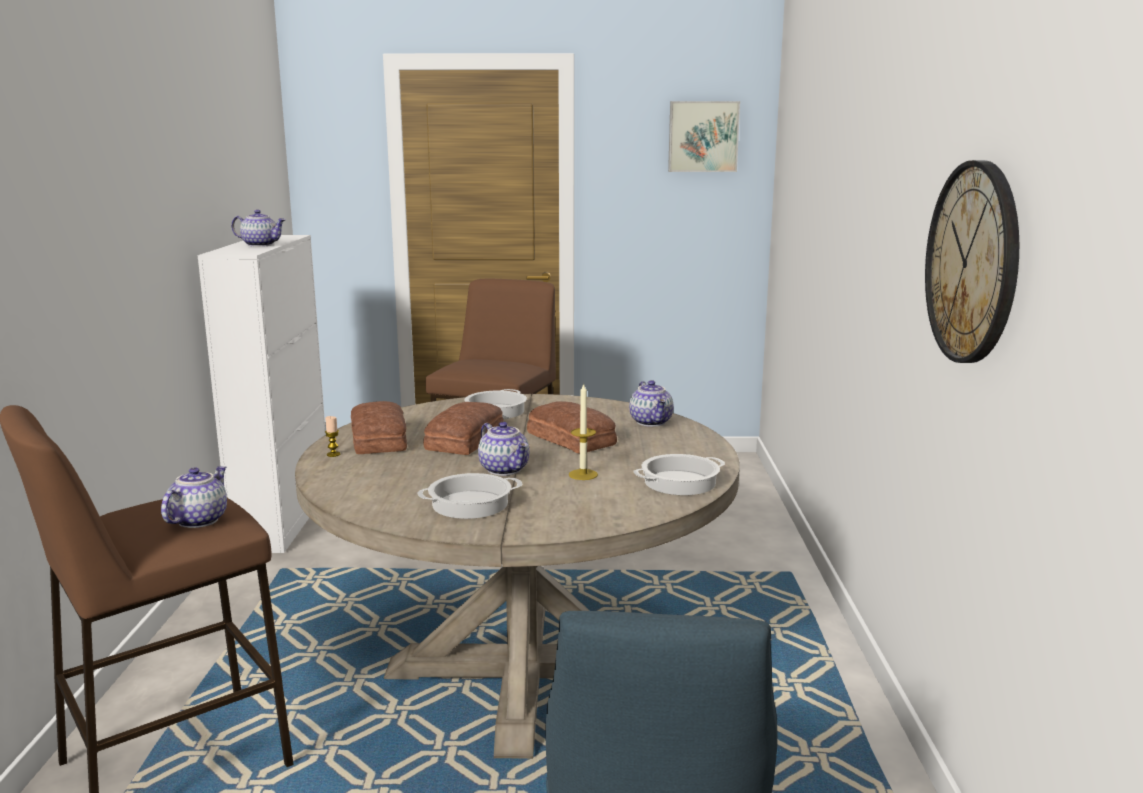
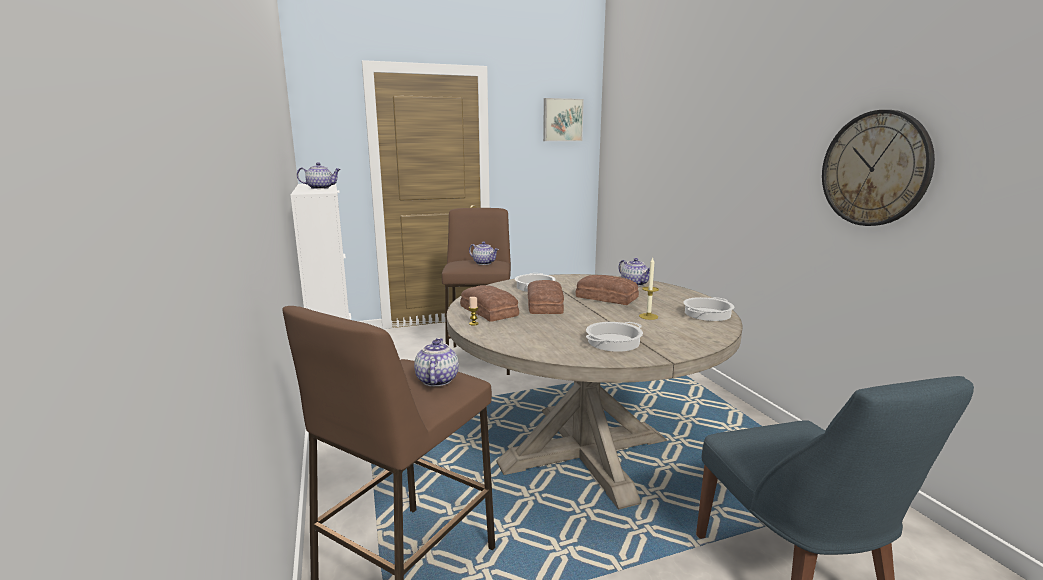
camera: 20 degrees left, 0 degrees up
(505, 469) = (599, 319): teapot -> teapot (484, 263)

